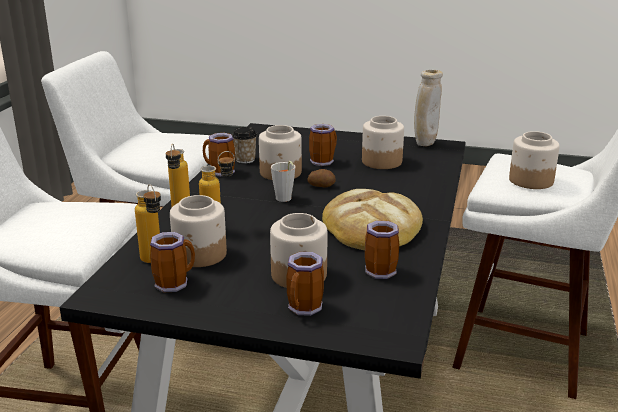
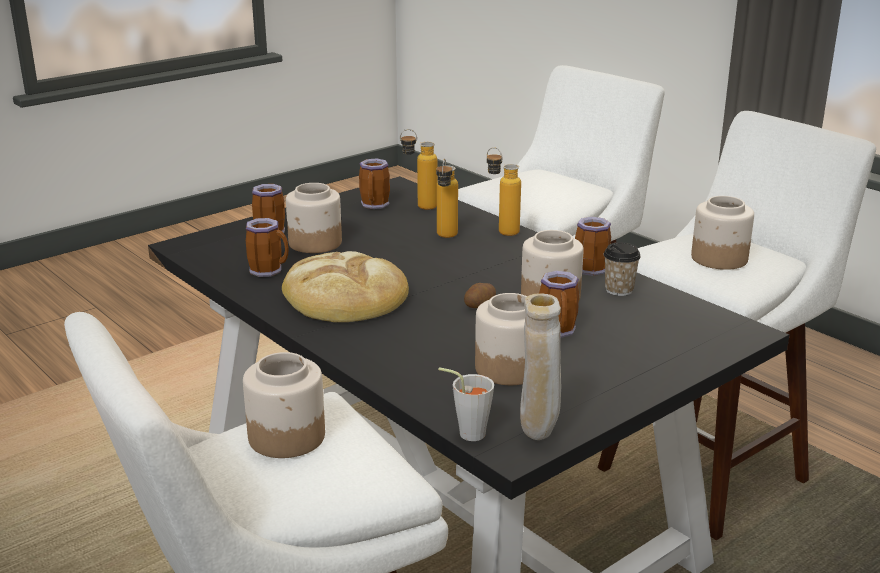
camera: 125 degrees right, 0 degrees up
(200, 255) = (406, 221): jar -> jar (718, 258)
(284, 200) = (468, 277): grey cup -> grey cup (466, 433)

